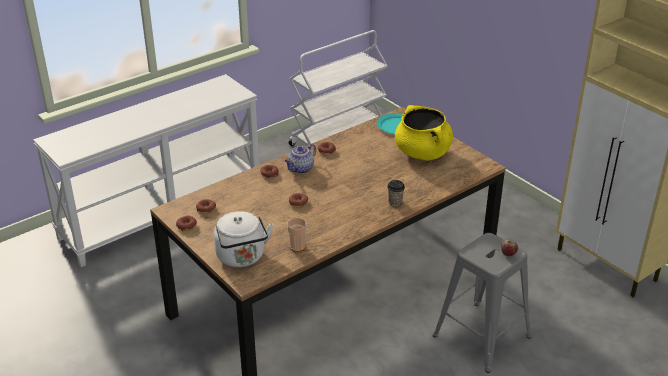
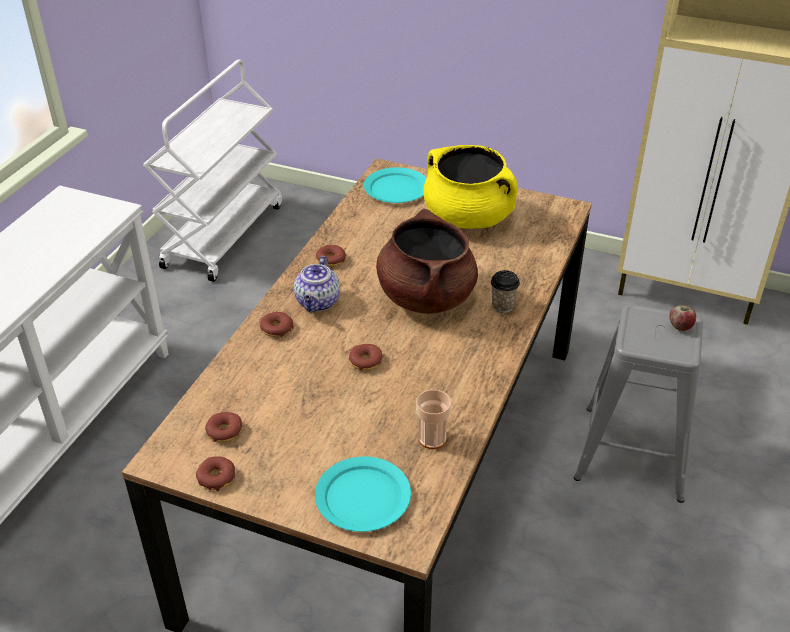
camera: 30 degrees left, 5 degrees up
(242, 258) = (363, 497): white kettle -> turquoise plate
(358, 184) = (426, 296): none -> brown cooking pot

